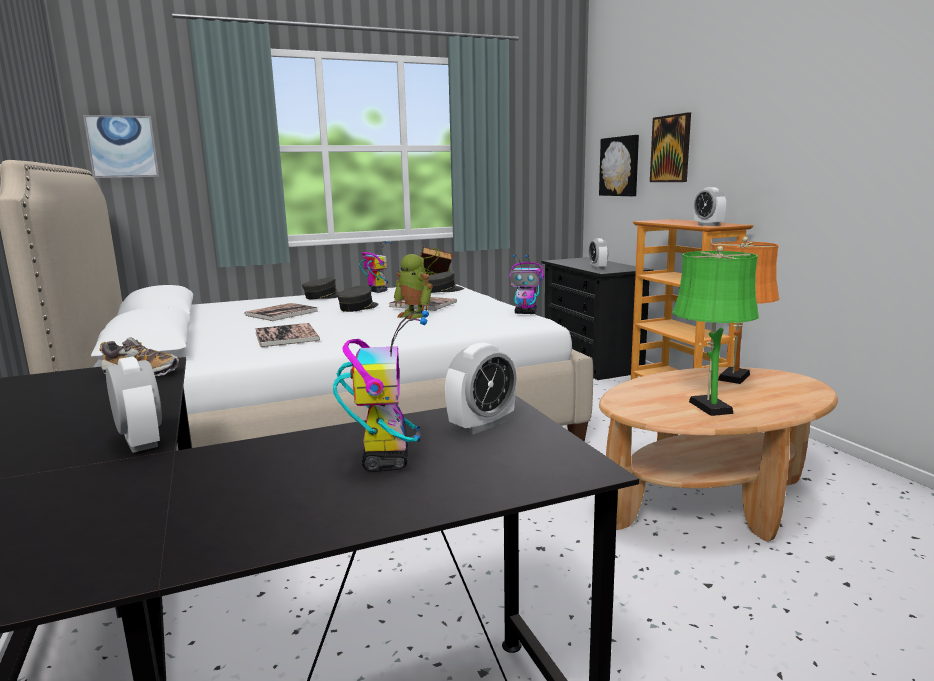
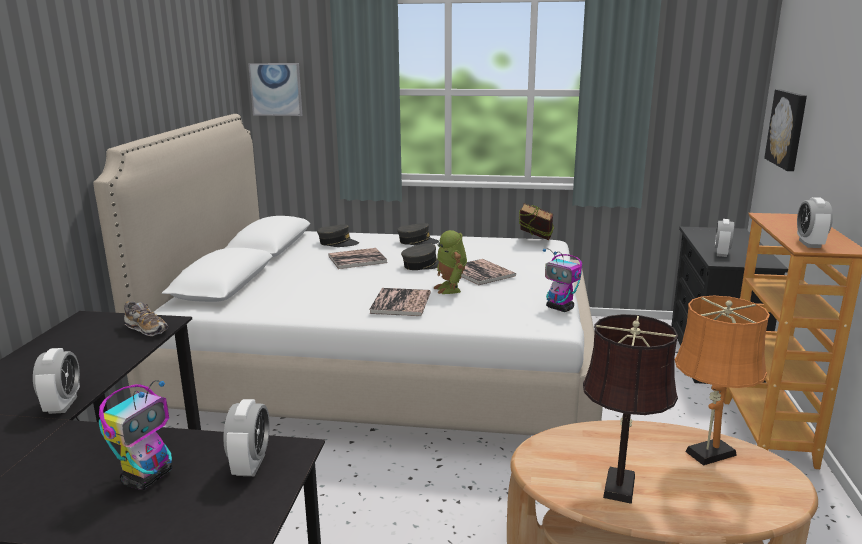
camera: 30 degrees right, 5 degrees up
(286, 336) = (323, 293): book -> book (401, 303)
(377, 291) = (470, 242): toy robot -> none
(443, 290) = (530, 253): grey cap -> grey cap (337, 243)
(482, 425) = (250, 465): alarm clock -> alarm clock turned 75 degrees counterclockwise
(671, 149) = (828, 124): picture -> none
(708, 405) = (620, 483): green table lamp -> brown table lamp

